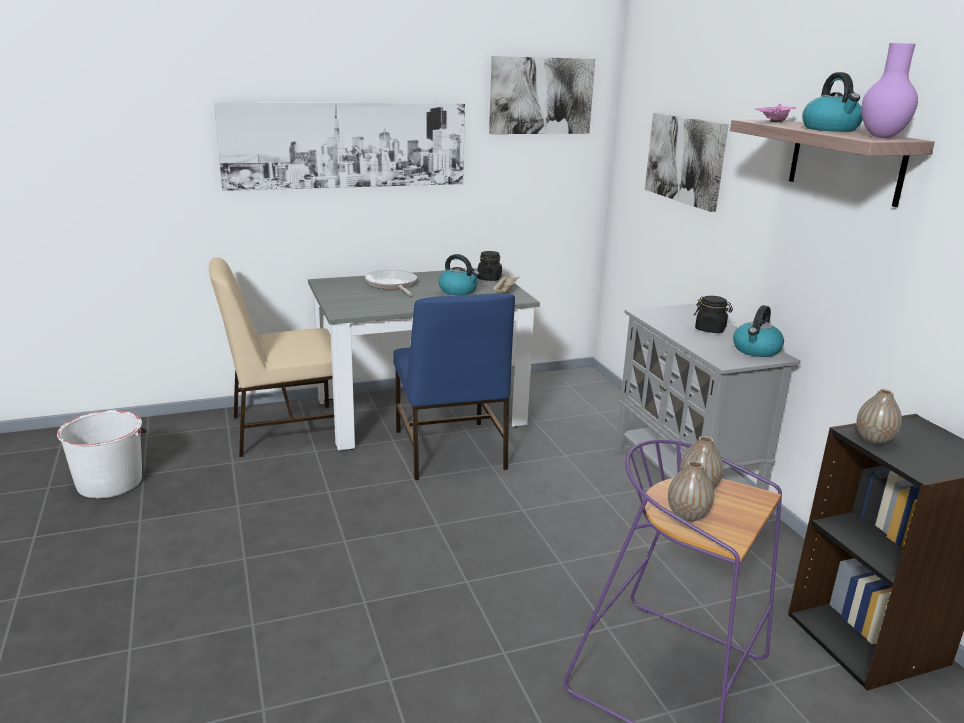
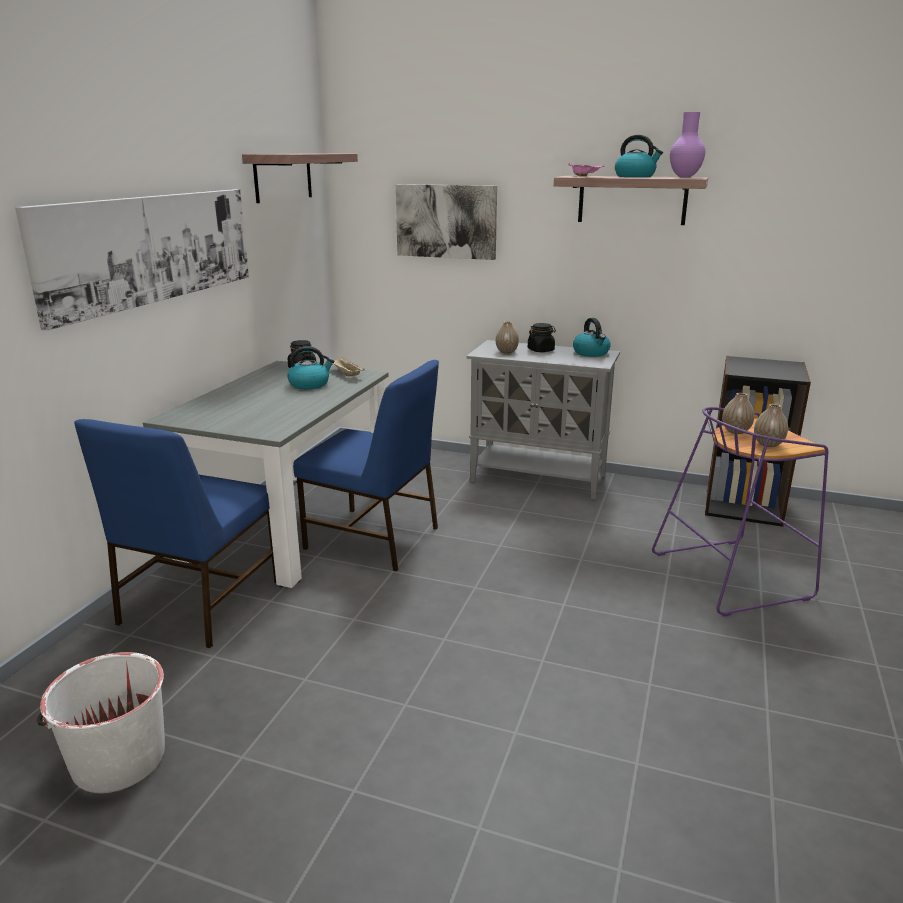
camera: 50 degrees left, 0 degrees up
(284, 429) = (198, 603): beige chair -> blue chair
(392, 285) = (241, 399): frying pan -> none
(541, 95) = (283, 177): picture -> shelf
(874, 439) = (749, 372): vase -> vase (506, 352)

